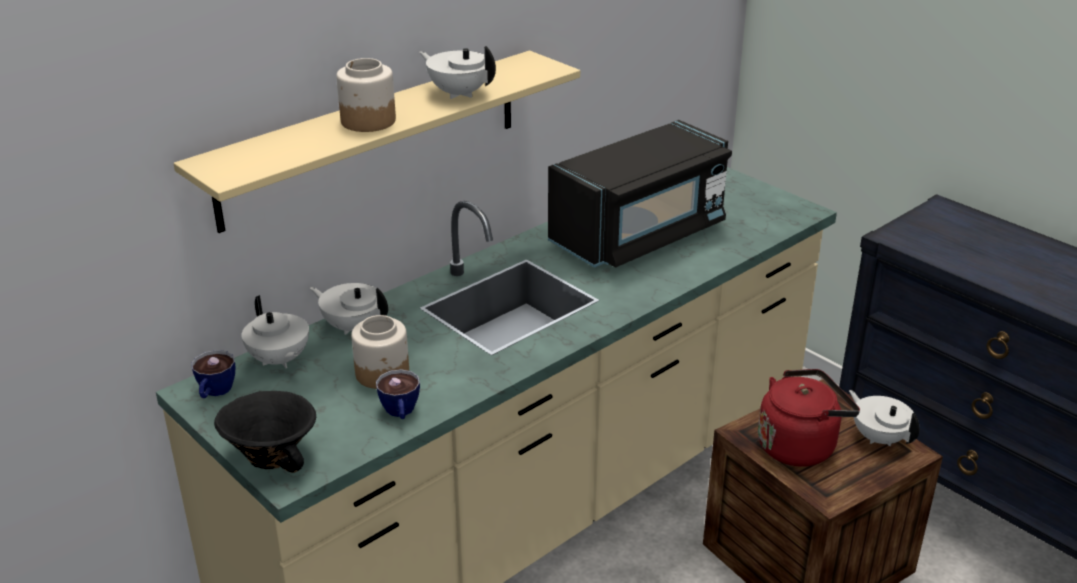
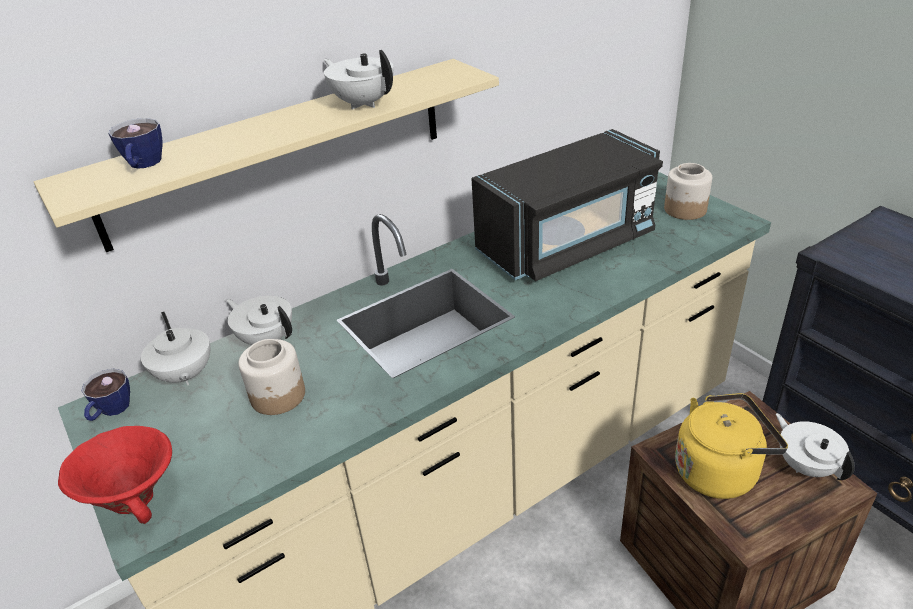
camera: 10 degrees right, 5 degrees up
(272, 457) = (135, 497): black bowl -> red bowl
(367, 121) = (255, 134): jar -> jar (684, 209)
(400, 413) = (281, 446): cup -> cup (143, 165)
(799, 445) = (719, 471): red kettle -> yellow kettle

